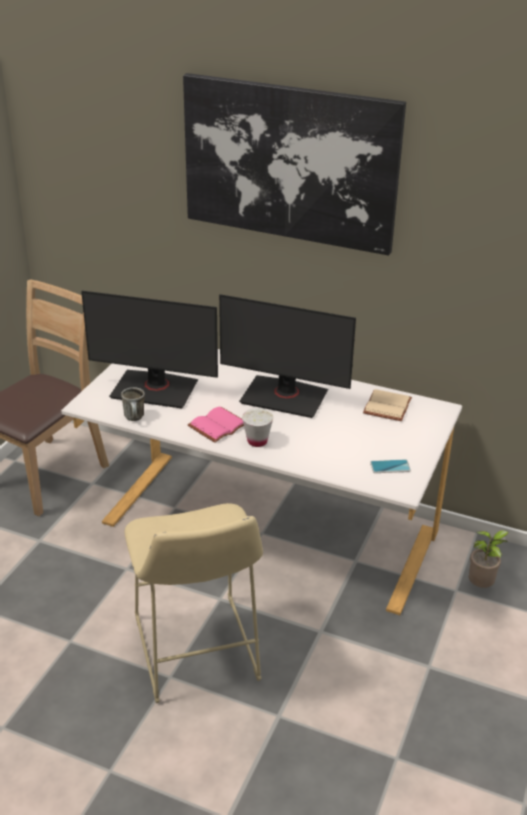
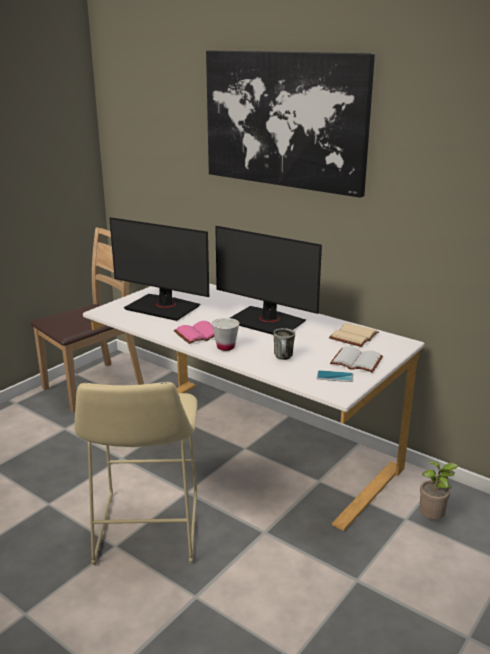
camera: 15 degrees right, 10 degrees down
(135, 419) = (135, 323): mug -> mug (284, 358)
(404, 441) = (357, 361): none -> white book

